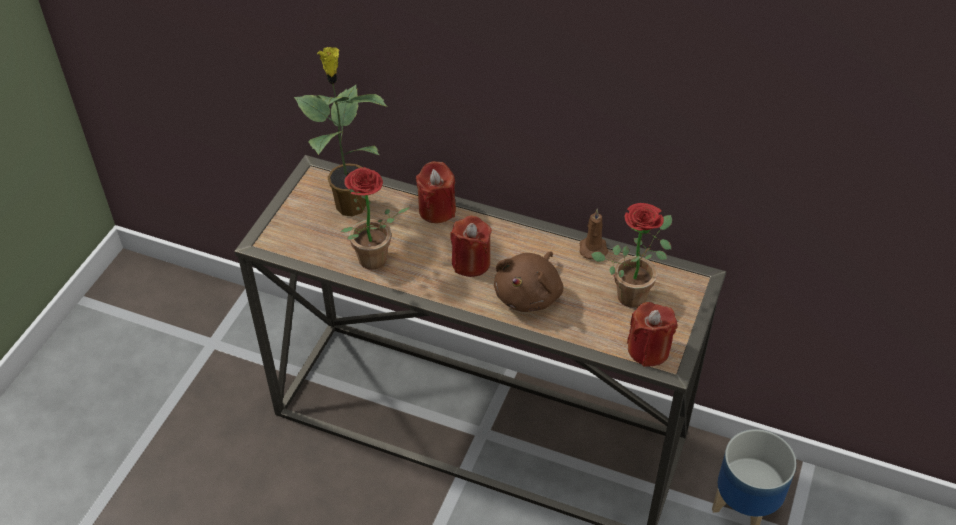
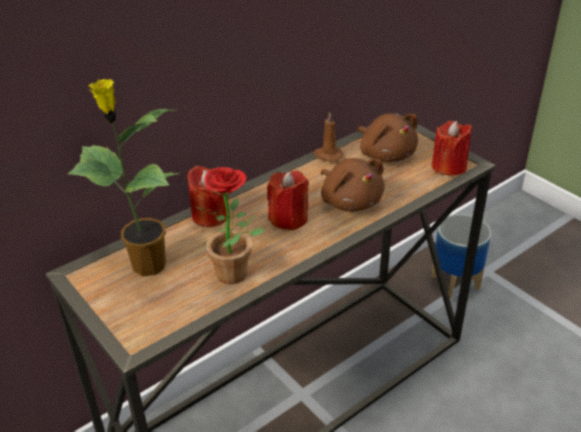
camera: 60 degrees left, 10 degrees down
(633, 292) = (386, 154): potted plant -> brown plush toy

